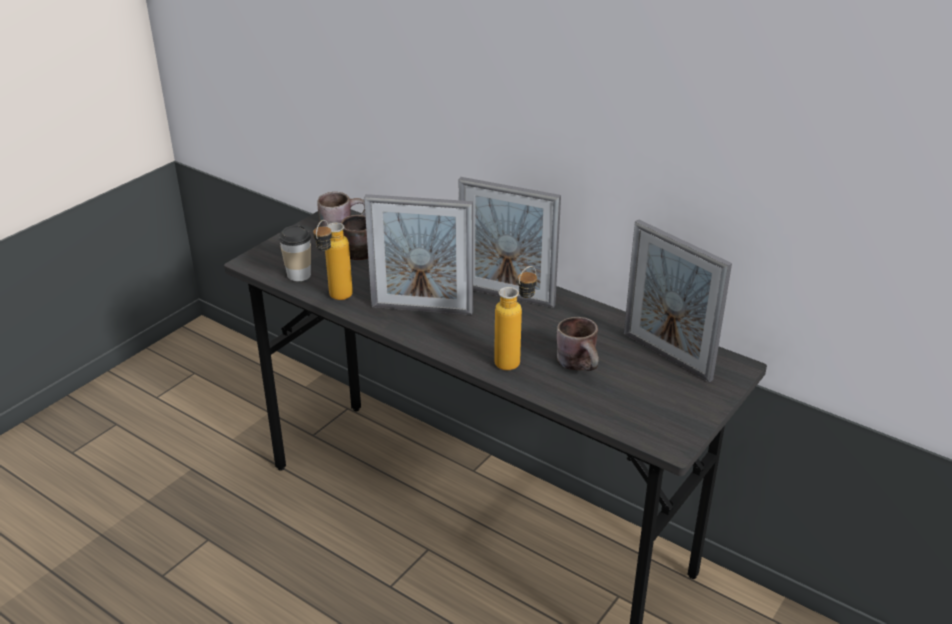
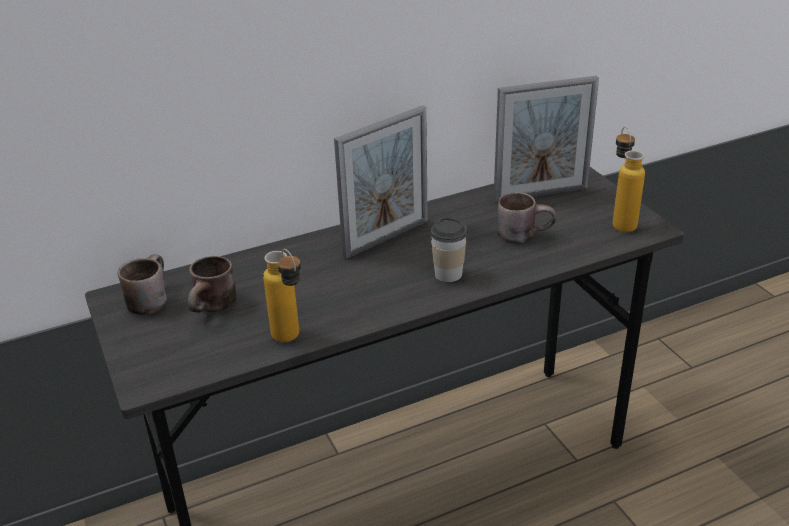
camera: 60 degrees left, 0 degrees up
(299, 275) = (213, 354): cup -> cup (448, 274)
(422, 309) = (363, 291): picture frame -> none
(515, 359) = (490, 263): bottle -> bottle (620, 221)

